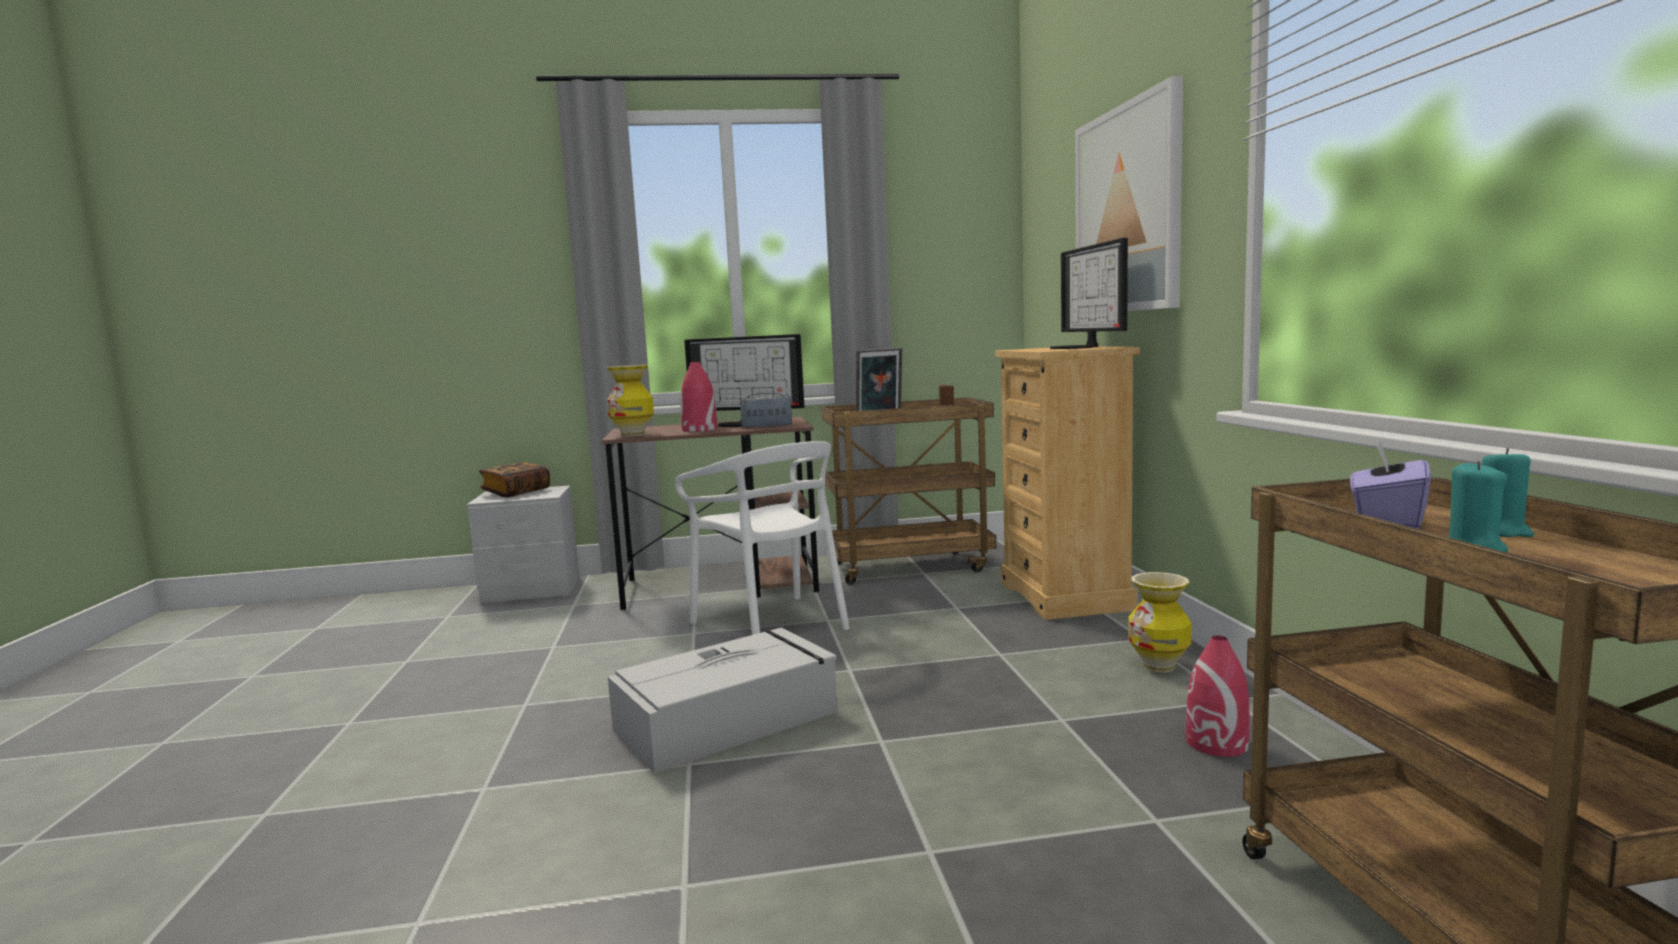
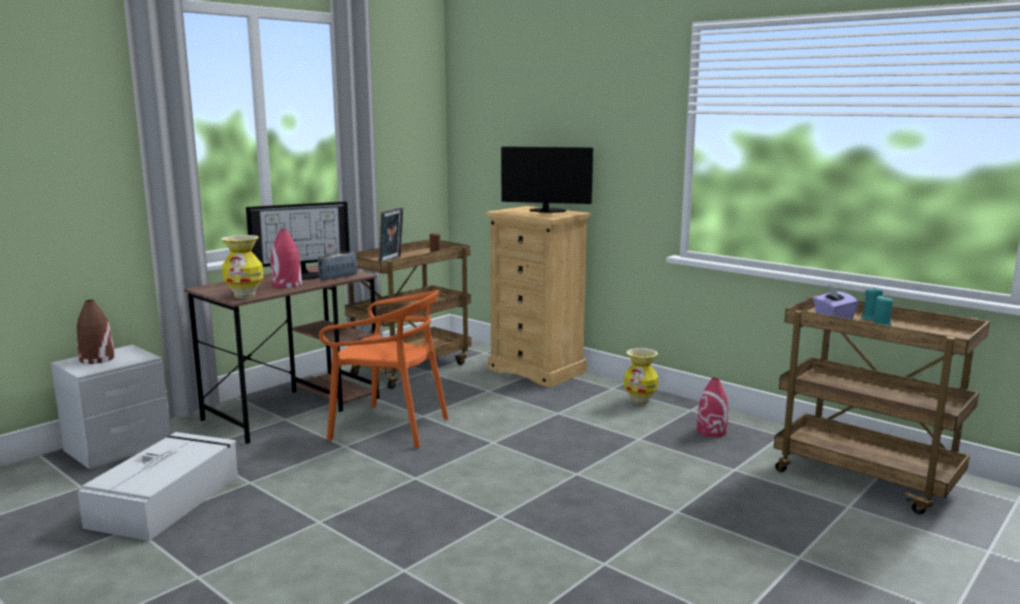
camera: 40 degrees left, 5 degrees up
(516, 492) = (96, 359): book -> brown vase
(729, 720) = (477, 488): grey storage box -> grey storage box (167, 499)
(772, 624) = (389, 427): white chair -> orange chair
(1078, 347) = (546, 211): monitor -> monitor turned 150 degrees clockwise
(1127, 210) = (576, 126): picture -> none

